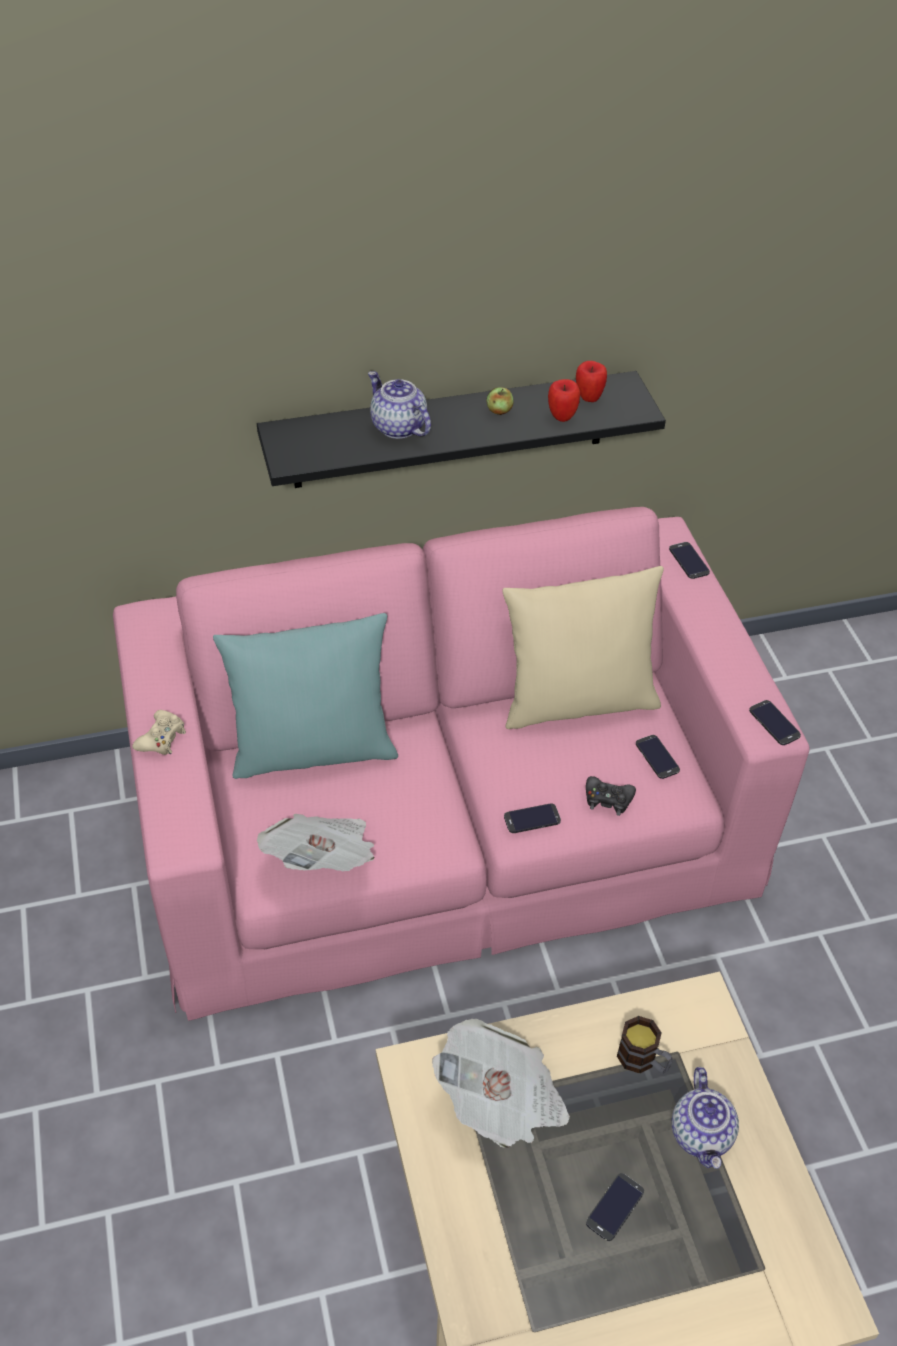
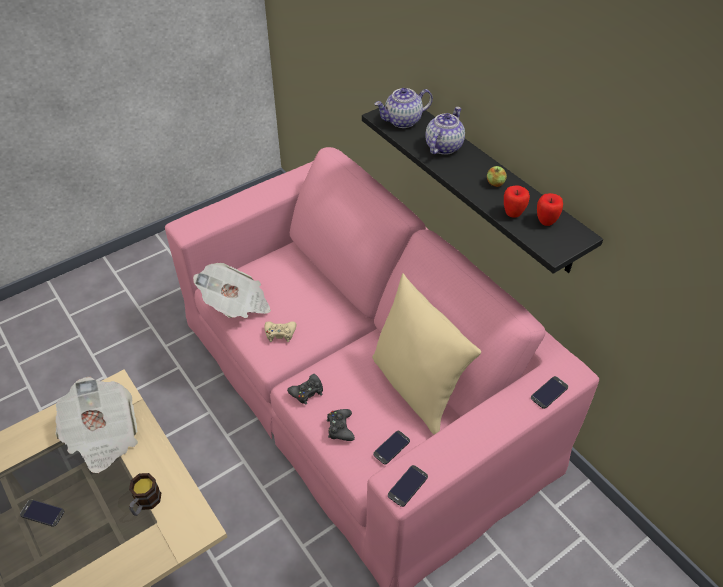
camera: 70 degrees right, 0 degrees up
(161, 738) = (251, 196): beige game controller -> beige game controller (280, 333)
(313, 750) = (311, 275): turquoise pillow -> none
(532, 818) = (307, 392): phone -> black game controller
(702, 1135) = (98, 551): teapot -> teapot (402, 121)

